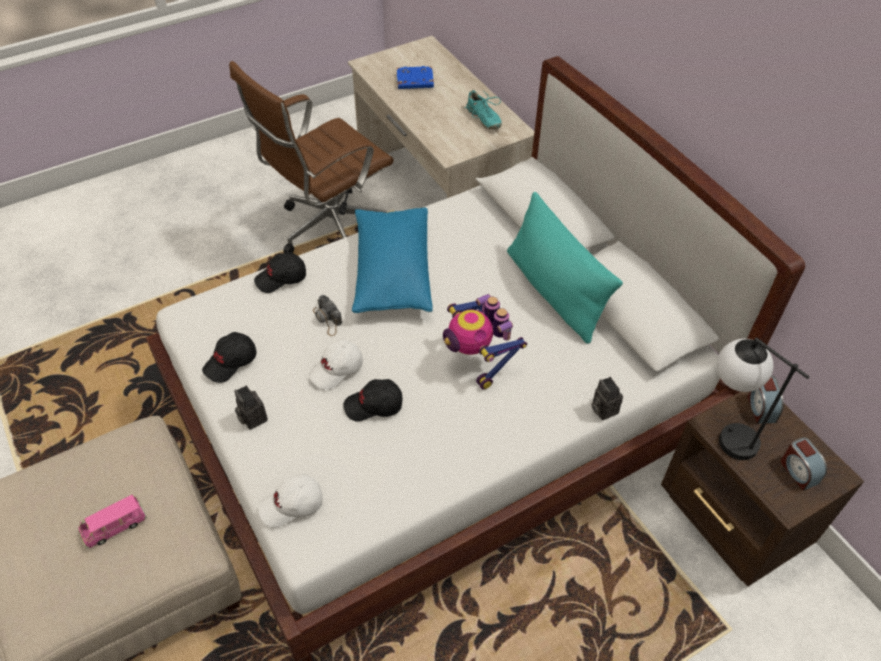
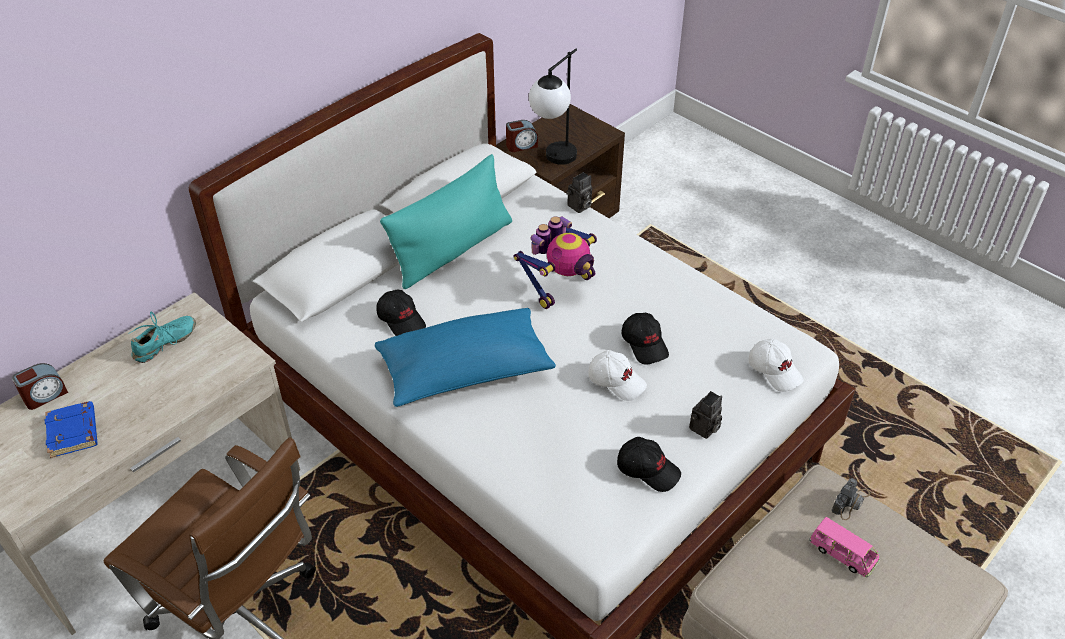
camera: 105 degrees left, 5 degrees down
(281, 278) = (508, 467): black cap -> black cap (401, 320)
(327, 319) = (556, 404): camera -> camera (850, 502)
(798, 471) = (573, 128): alarm clock -> alarm clock (45, 395)

